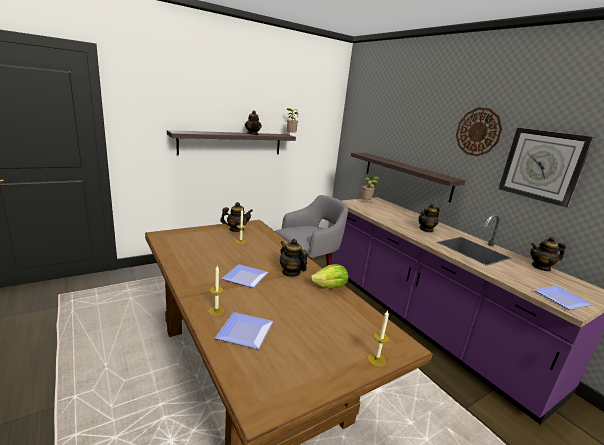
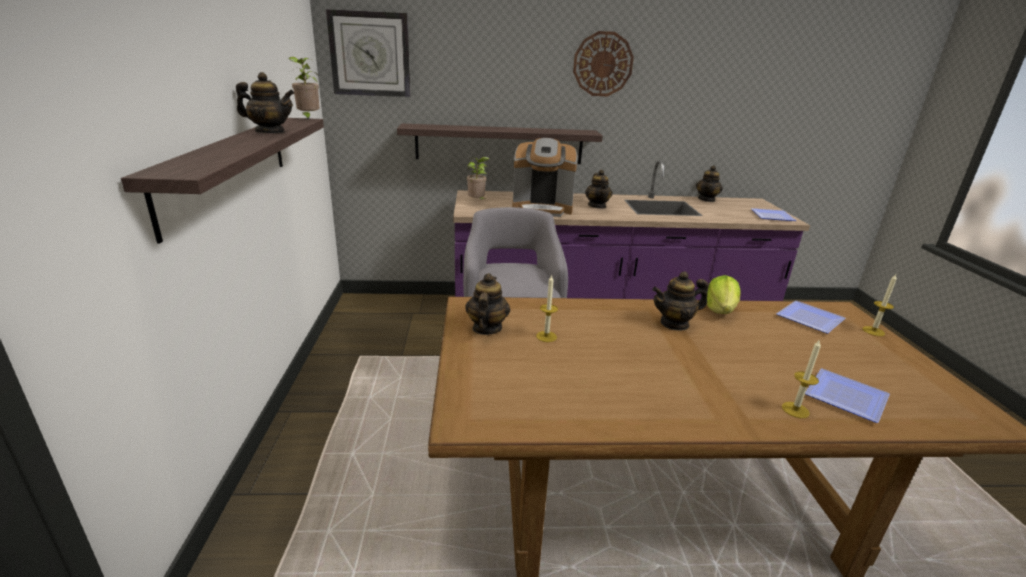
camera: 60 degrees left, 5 degrees up
(247, 277) = (687, 361): plate -> plate (808, 318)
(387, 216) = (542, 208): none -> coffee machine
(542, 165) = (681, 94): wall clock -> wall clock (370, 54)

